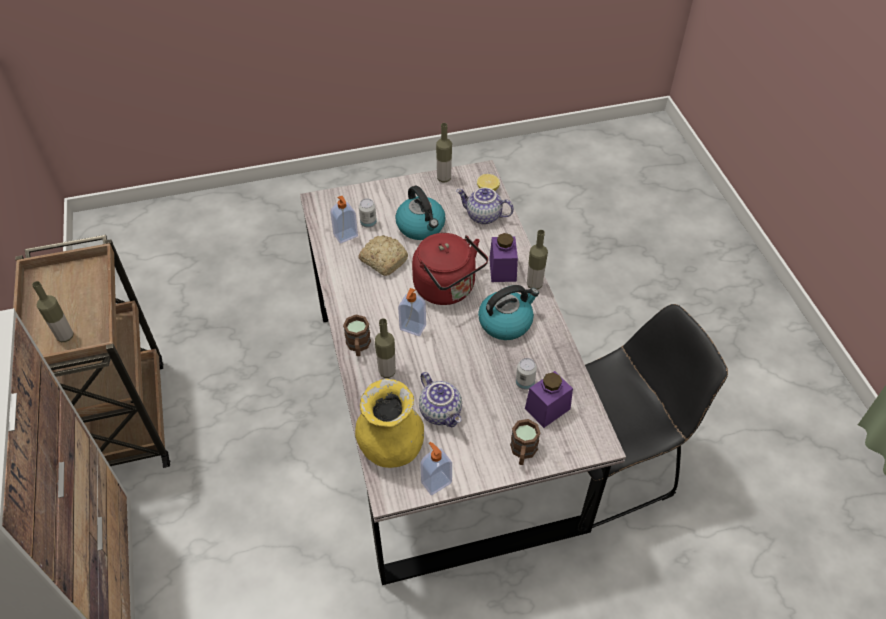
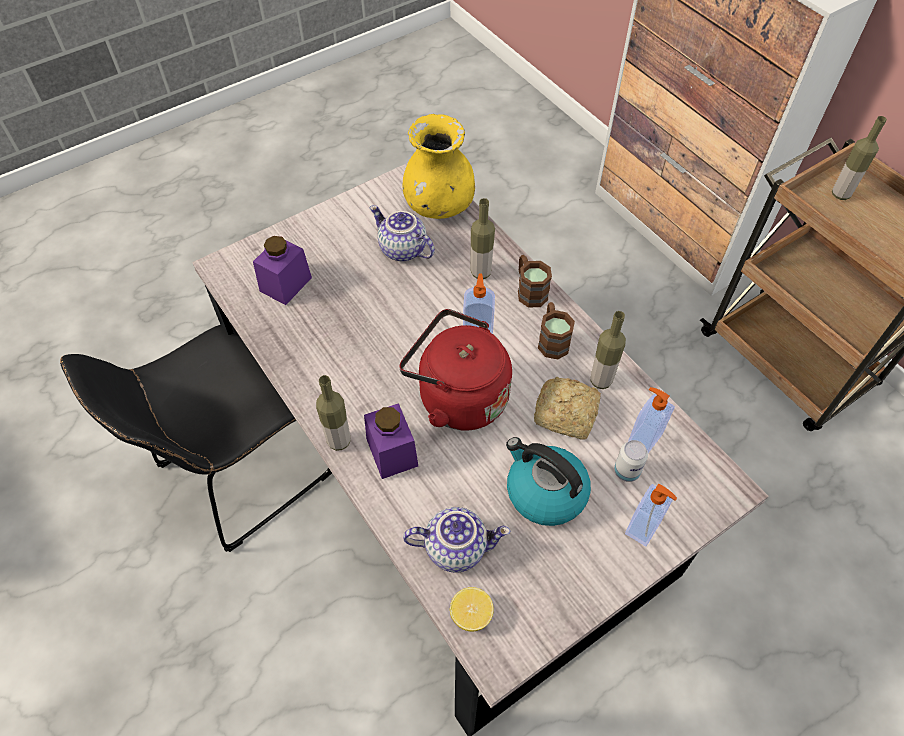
camera: 160 degrees right, 5 degrees up
(436, 482) = (381, 191): soap dispenser -> soap dispenser (644, 528)
(444, 178) = (559, 615): bottle -> bottle (600, 381)
(506, 322) = (362, 373): kettle -> none
(523, 452) = (303, 236): brown mug -> brown mug (552, 339)
(524, 383) = (318, 304): can -> none

